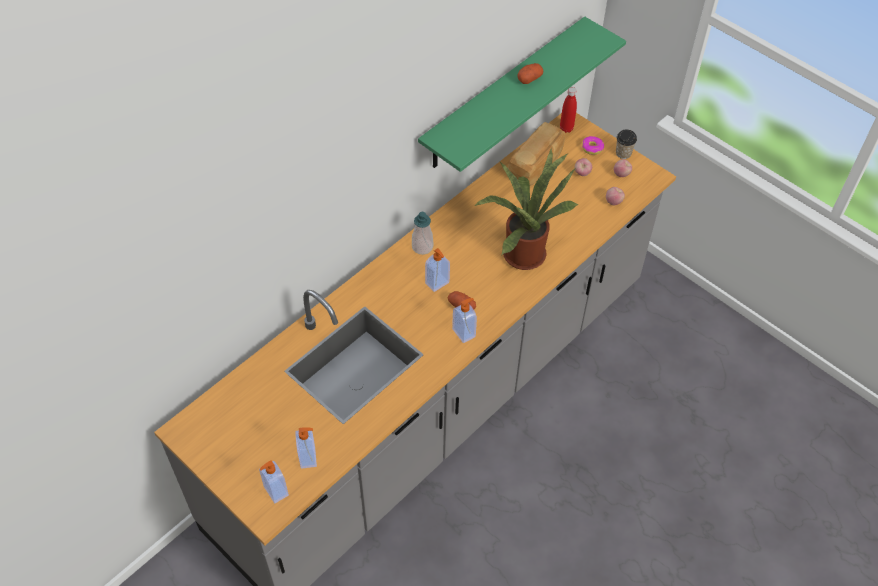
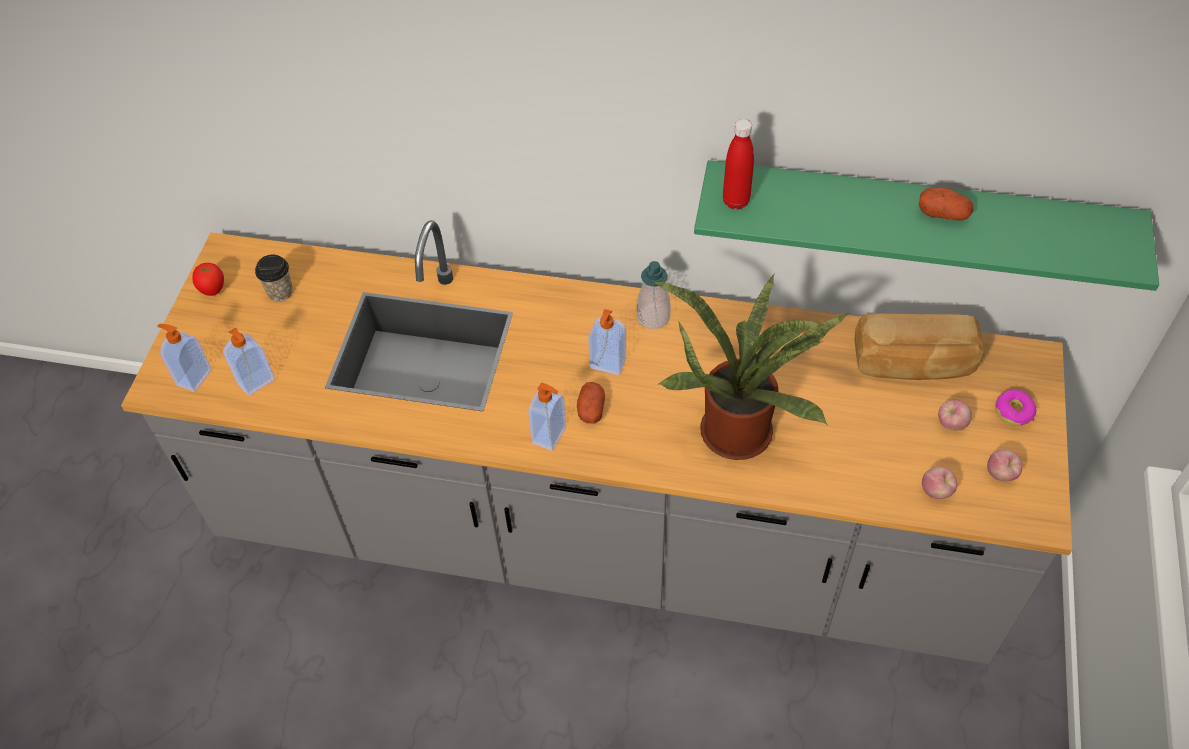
camera: 60 degrees right, 0 degrees up
(210, 451) = (213, 291): none -> tomato
(566, 128) = (1017, 361): red bottle -> red bottle (735, 201)
(623, 153) = (1044, 456): cup -> cup (280, 292)

